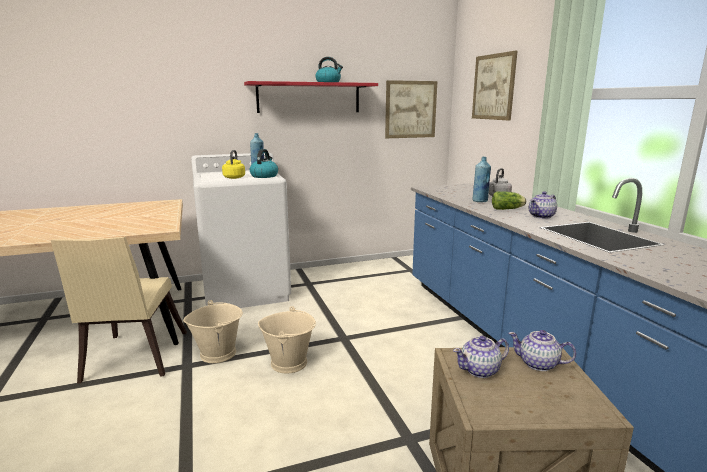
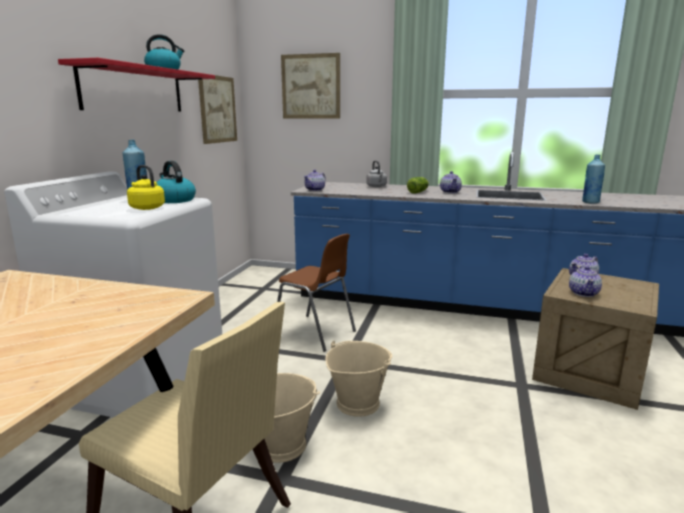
camera: 55 degrees left, 0 degrees up
(369, 312) = (315, 333): none -> brown chair
(434, 189) = (315, 190): none -> teapot
(480, 201) = (382, 191): blue bottle -> blue bottle (590, 202)

